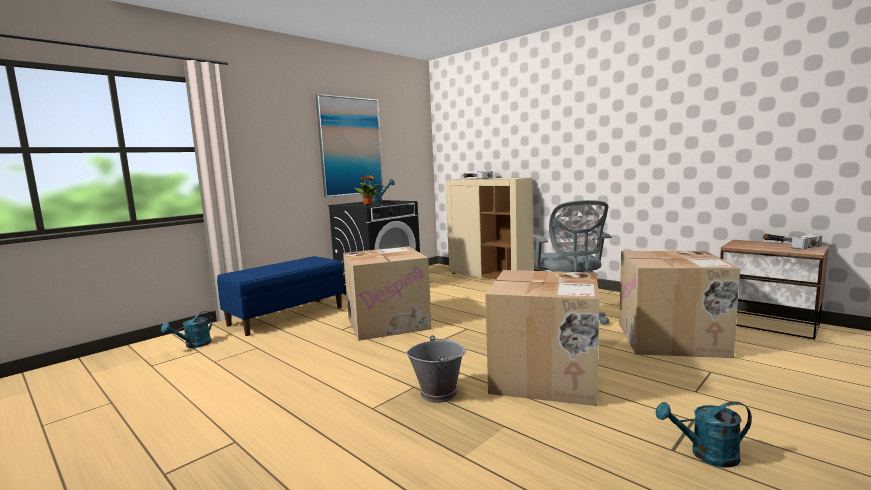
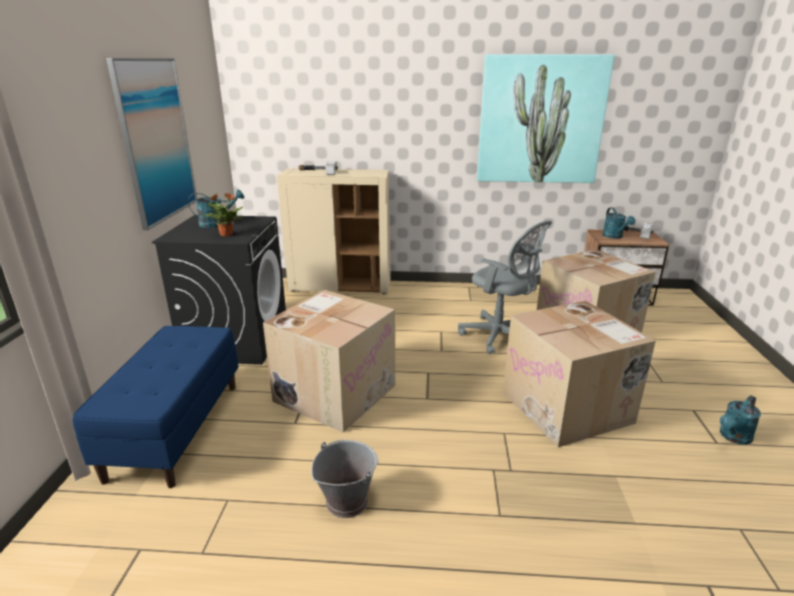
camera: 40 degrees left, 15 degrees up
(194, 345) = (109, 543): turquoise watering can -> turquoise watering can (615, 237)
(439, 393) = (523, 466): grey bucket -> grey bucket (346, 501)
(668, 123) = (540, 120): none -> picture

